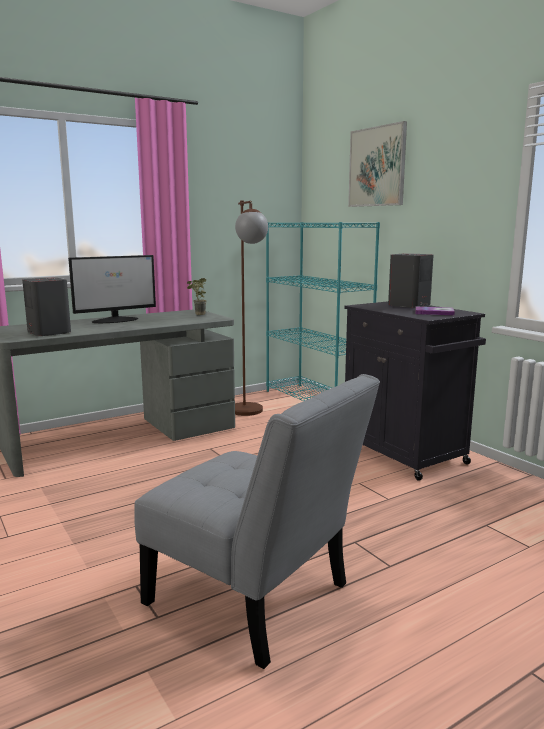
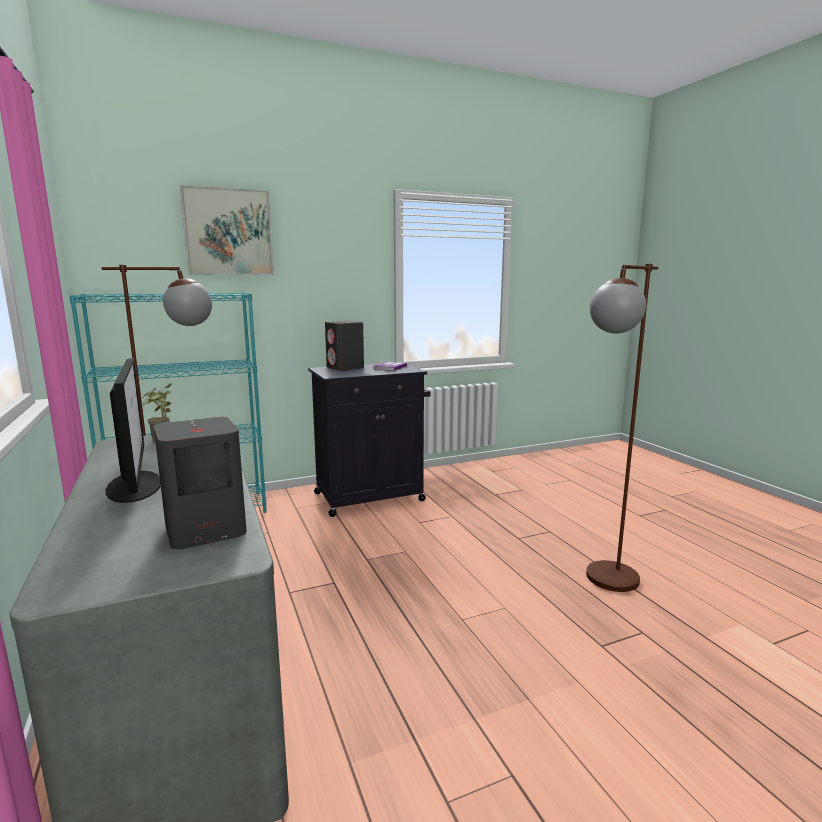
camera: 80 degrees left, 0 degrees up
(255, 599) = (604, 585): grey chair -> brown floor lamp

